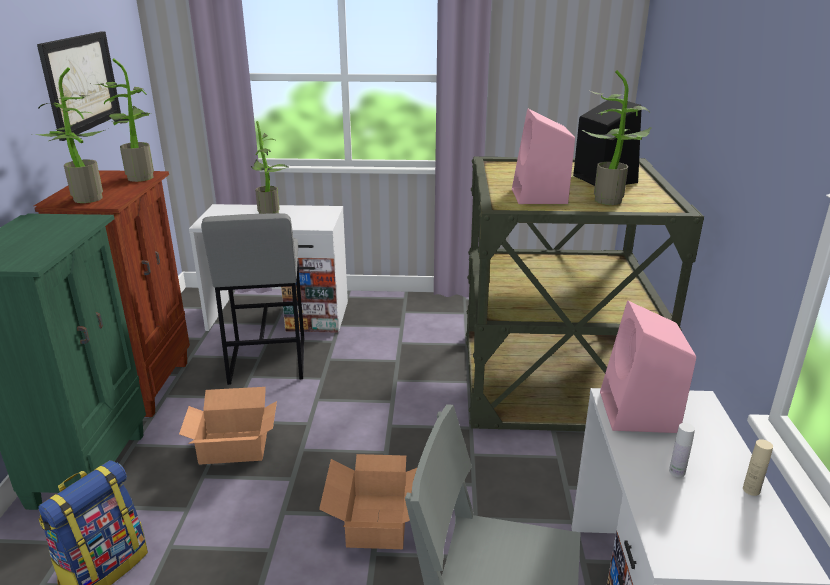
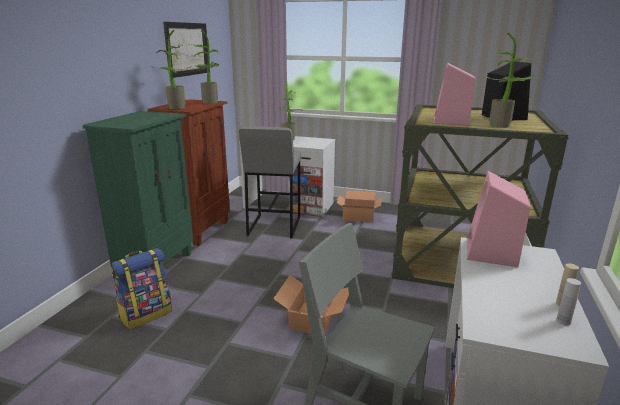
camera: 15 degrees right, 5 degrees down
(234, 447) = (239, 267): cardboard box -> cardboard box (358, 217)
(677, 472) = (506, 287): white bottle -> white bottle (563, 321)

